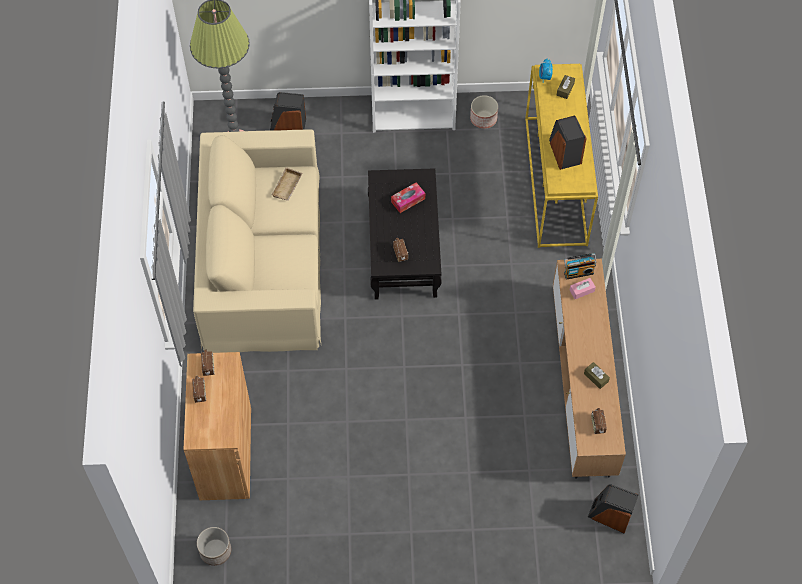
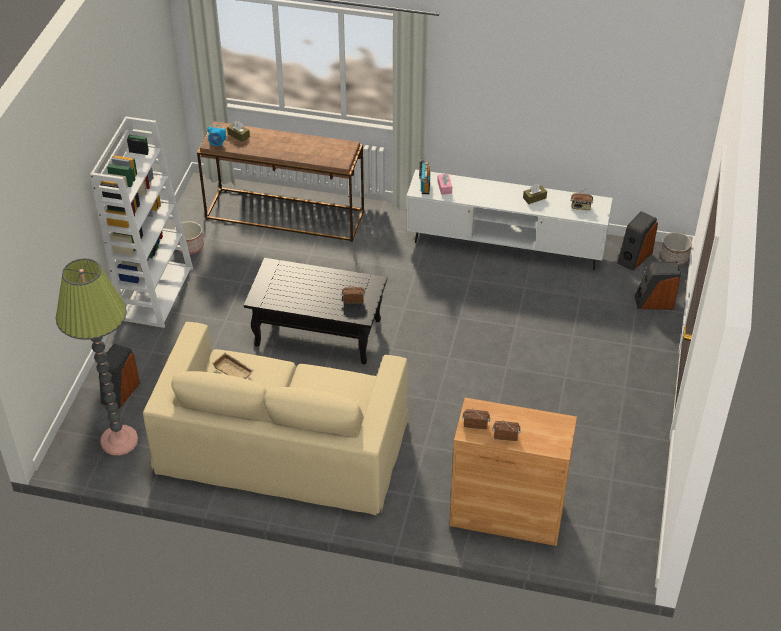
camera: 75 degrees left, 15 degrees down
(215, 551) = (617, 541): planter -> planter (674, 259)
(408, 200) = (293, 283): tissue box -> none
(556, 181) = (286, 214): yellow console table -> brown console table
(564, 152) = (308, 150): speaker -> speaker (654, 302)
(581, 385) = (505, 246): brown tv stand -> white tv stand

